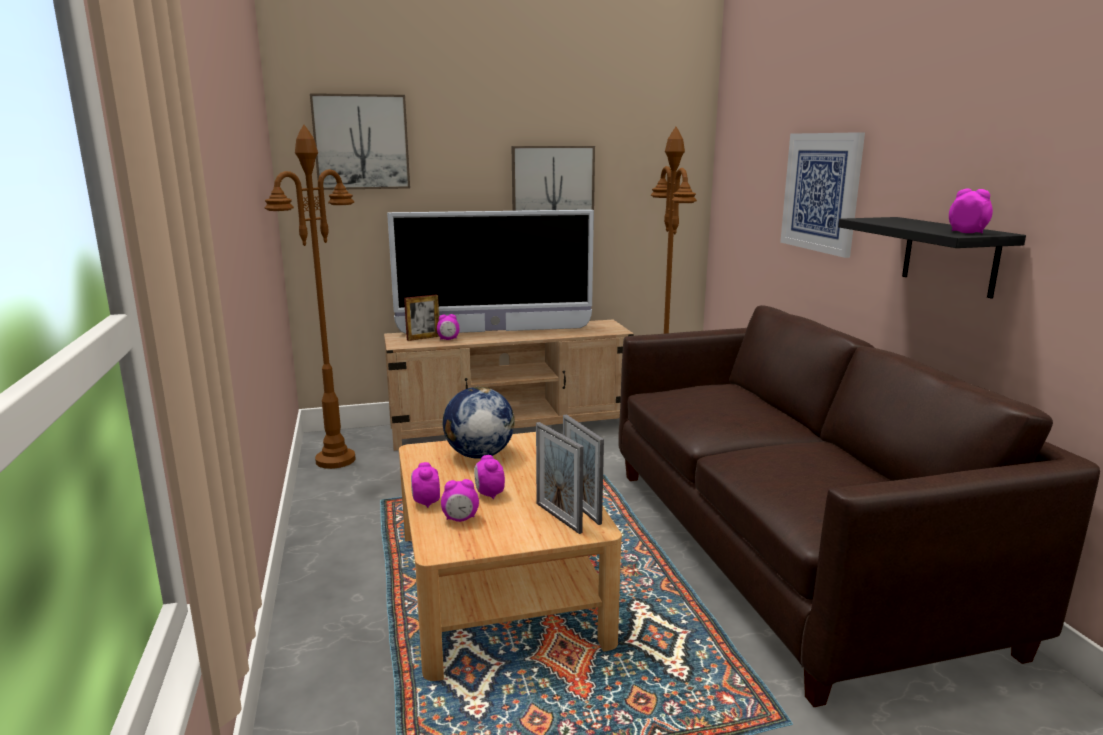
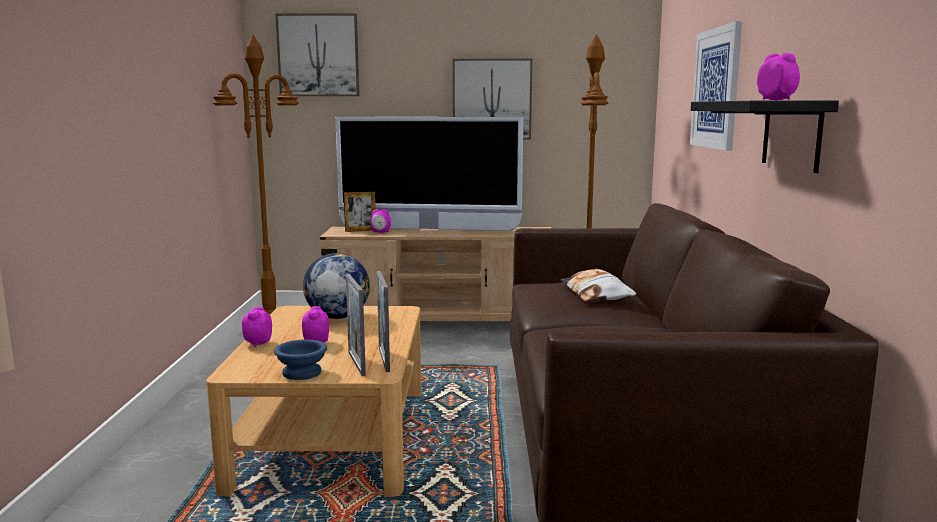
camera: 15 degrees right, 5 degrees down
(460, 519) = (272, 356): alarm clock -> none
(514, 538) = (303, 373): none -> blue bowl
(736, 406) = (596, 294): none -> pillow

